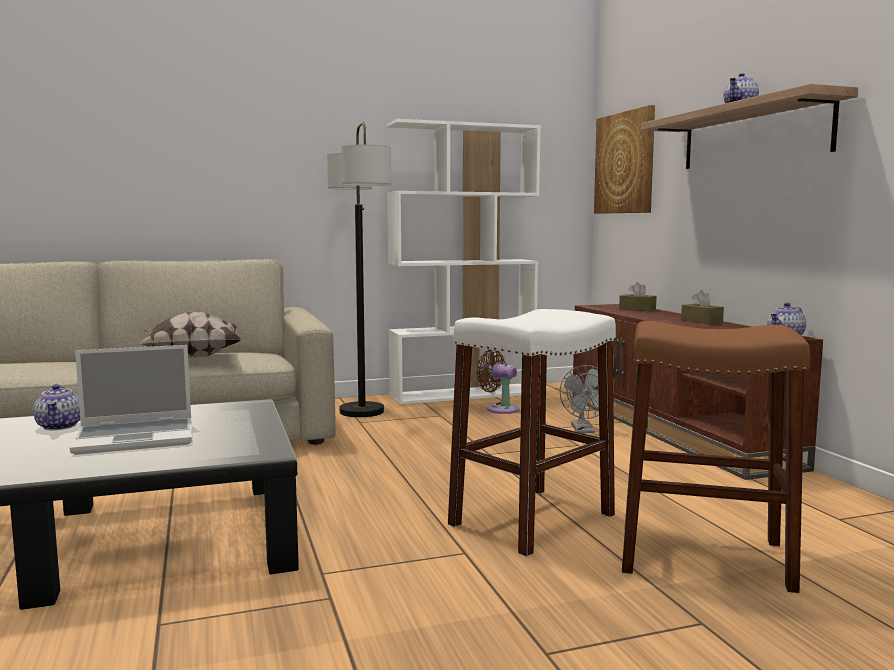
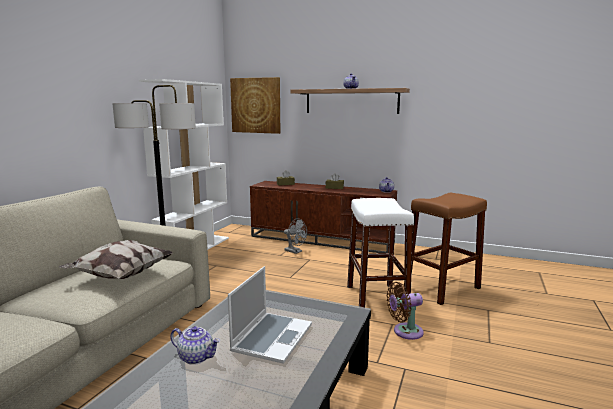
camera: 50 degrees left, 5 degrees up
(499, 409) = (234, 252): brown fan -> brown fan (405, 332)

